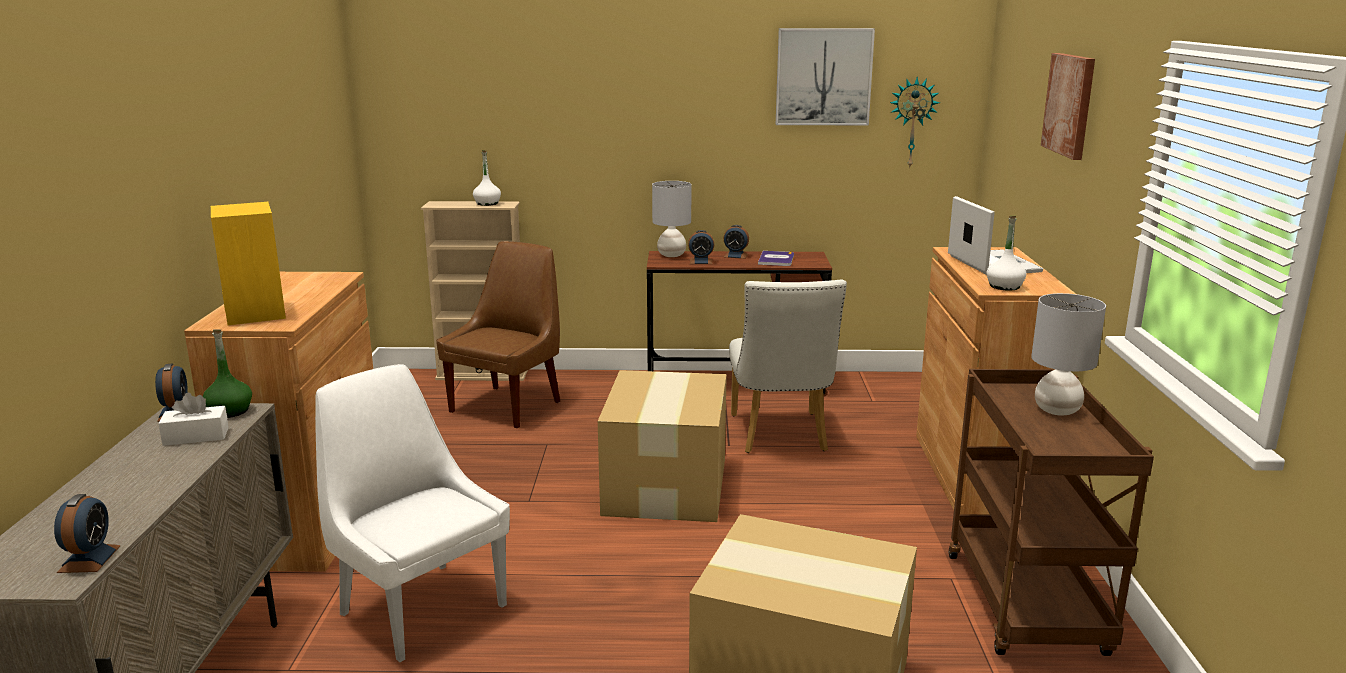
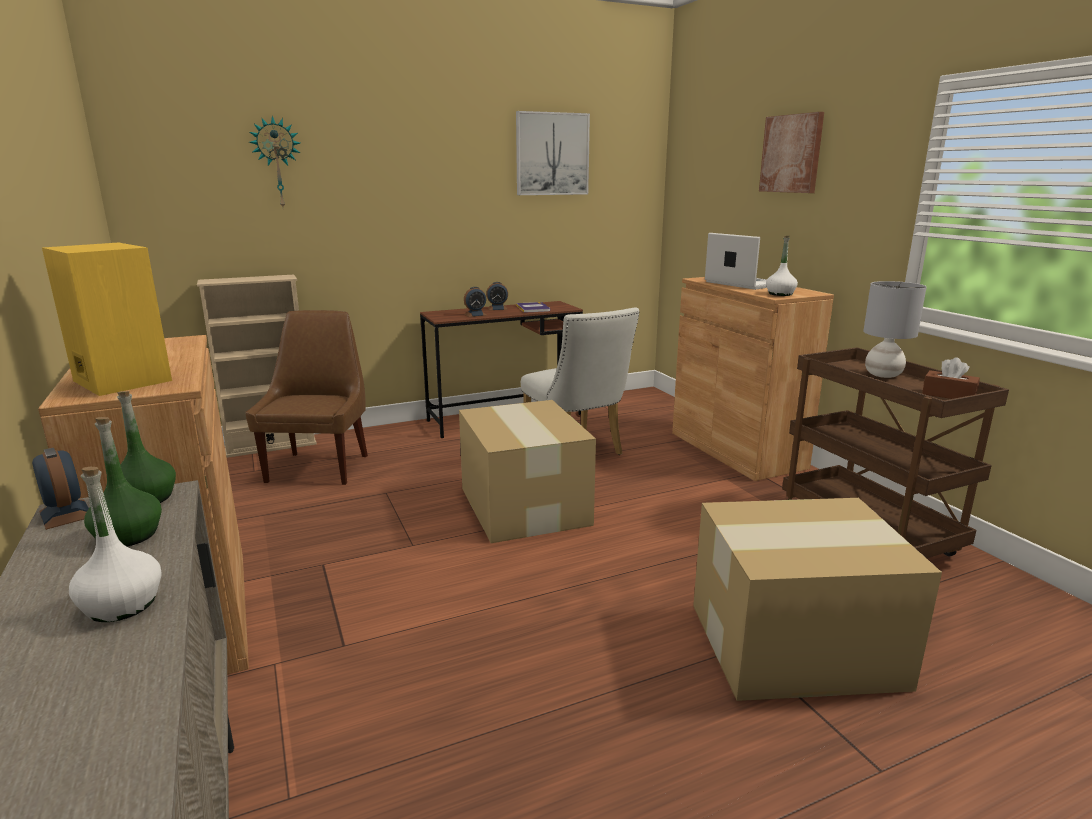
camera: 25 degrees left, 0 degrees up
(89, 559) = (128, 750): alarm clock -> none
(196, 436) = (128, 535): white tissue box -> green bottle
(419, 607) = (389, 676): white chair -> none
(487, 203) = (265, 277): white bottle -> white bottle (122, 604)
(672, 255) = (444, 313): grey table lamp -> none
(912, 122) = (617, 192): wall clock -> wall clock (277, 163)
(1091, 450) = (948, 395): none -> brown tissue box

